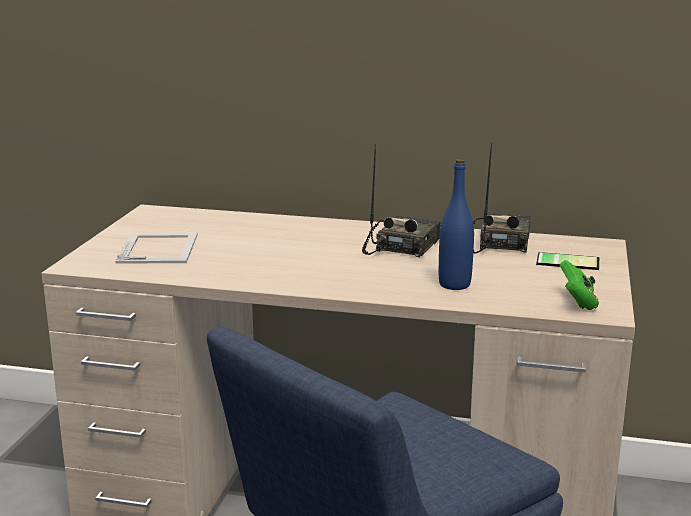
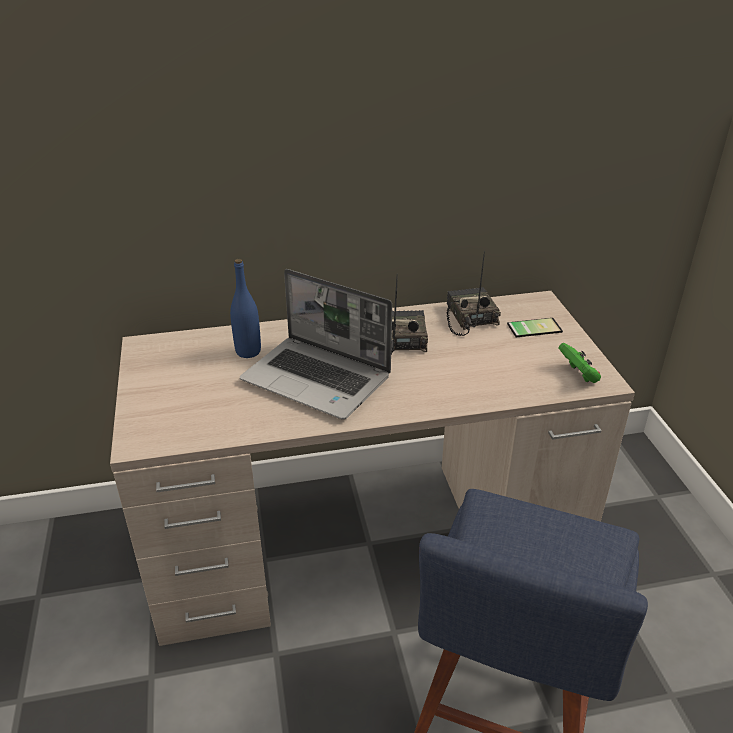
camera: 25 degrees left, 15 degrees up
(159, 248) = (195, 396): picture frame -> none
(285, 257) = (318, 379): none -> laptop
(454, 284) = (478, 378): blue bottle -> blue bottle (248, 351)

